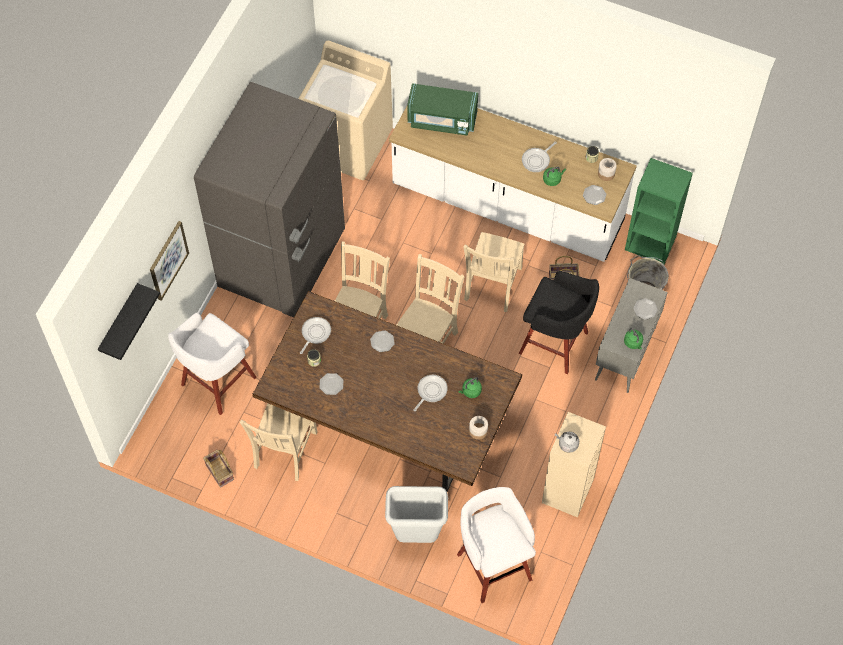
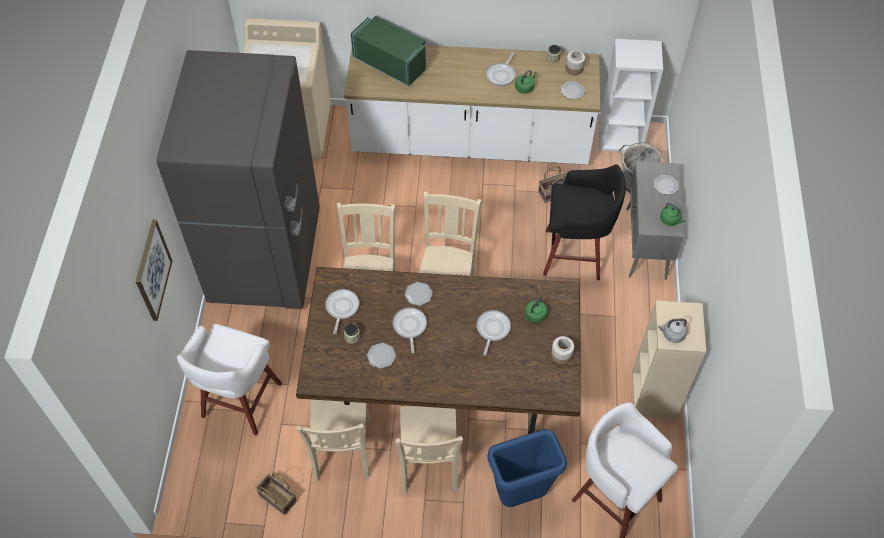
camera: 20 degrees left, 5 degrees down
(119, 322) = (118, 353): black shelf -> none
(364, 367) = (409, 327): none -> frying pan
(416, 536) = (520, 495): grey trash can -> blue trash can
(442, 119) = (390, 64): green microwave -> green microwave turned 135 degrees counterclockwise
(492, 285) = (488, 219): beige chair -> beige chair (429, 463)
(651, 243) = (620, 137): green bookcase -> white bookcase

